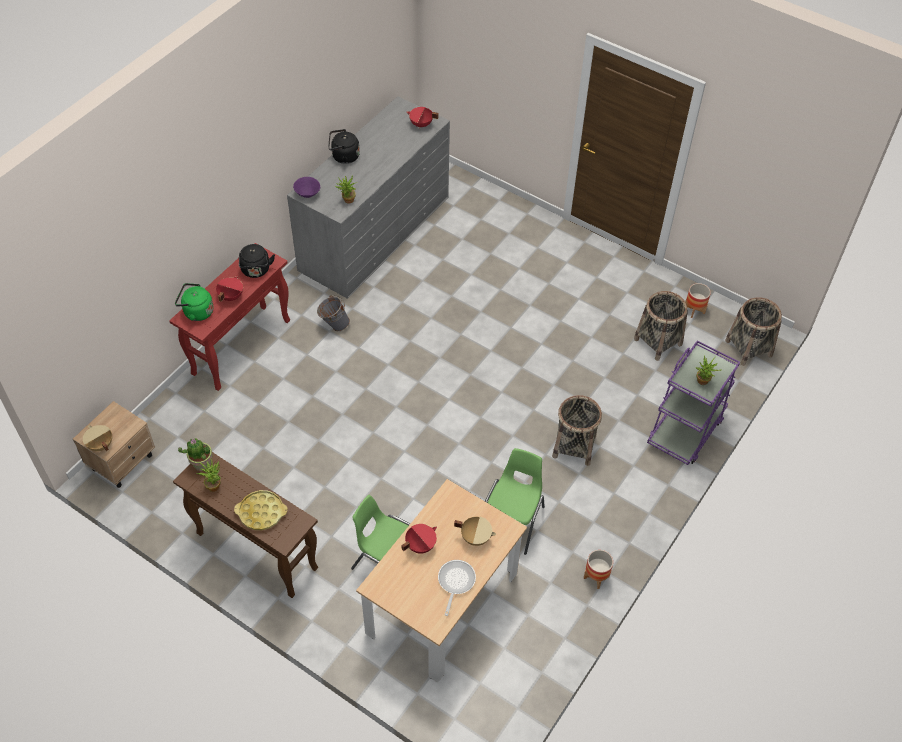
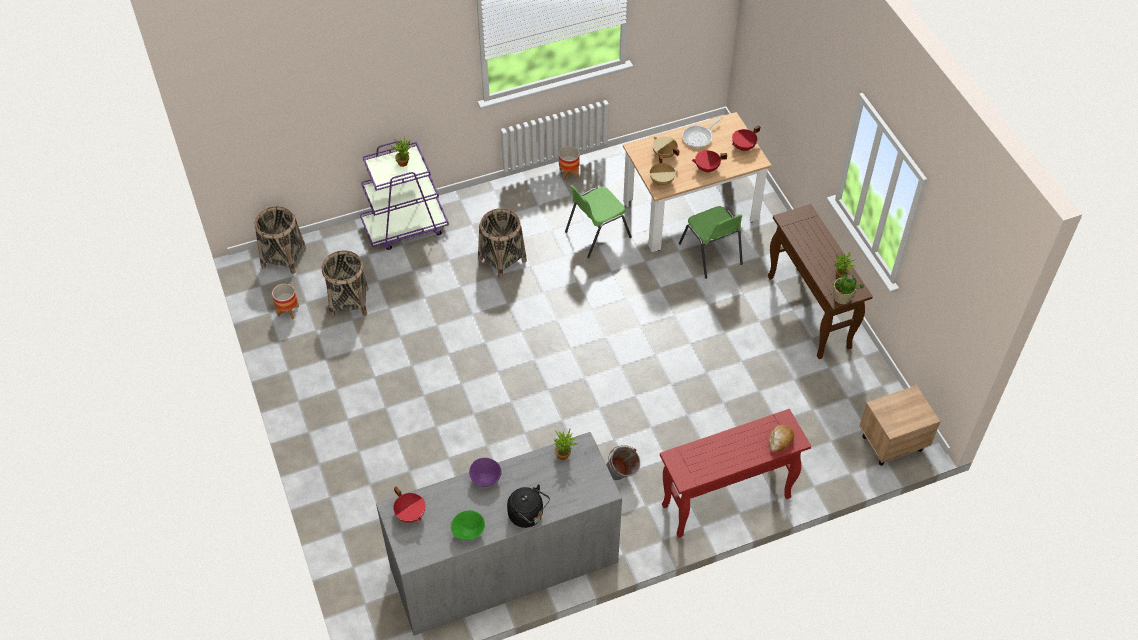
camera: 145 degrees left, 0 degrees up
(100, 445) = (916, 401): beige cooking pot -> beige cooking pot (662, 181)
(196, 312) = (780, 440): green kettle -> bread
(230, 296) = (738, 441): red cooking pot -> red cooking pot (744, 147)
(256, 271) = (697, 456): black kettle -> none
(261, 512) = (813, 239): yellow tray -> none
(307, 194) = (599, 486): purple bowl -> purple bowl (485, 478)
(375, 132) = (468, 531): none -> green bowl

